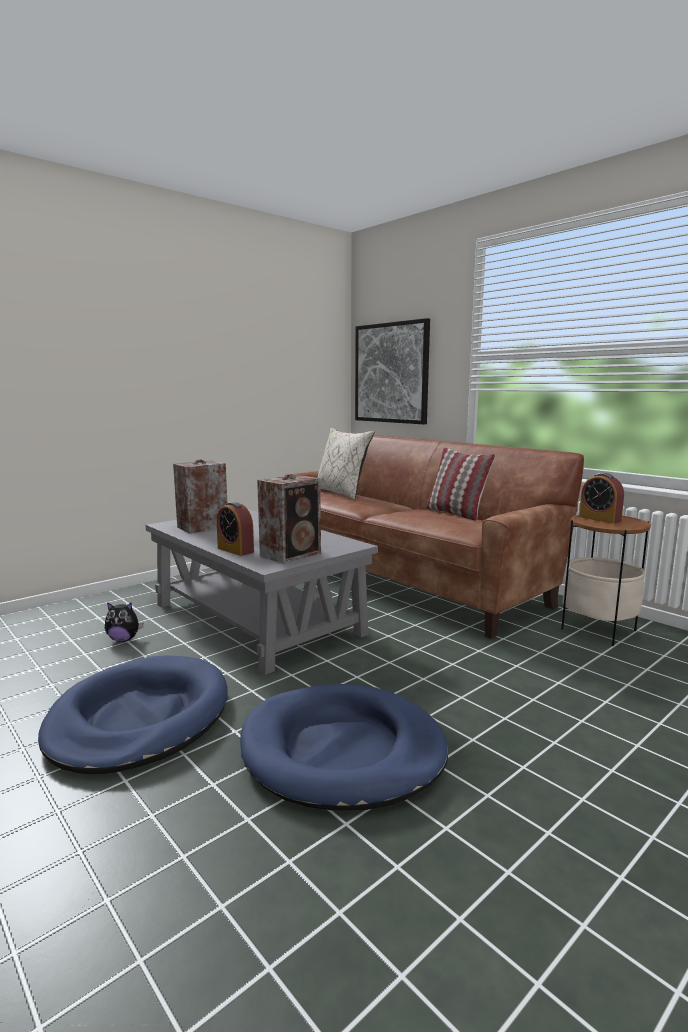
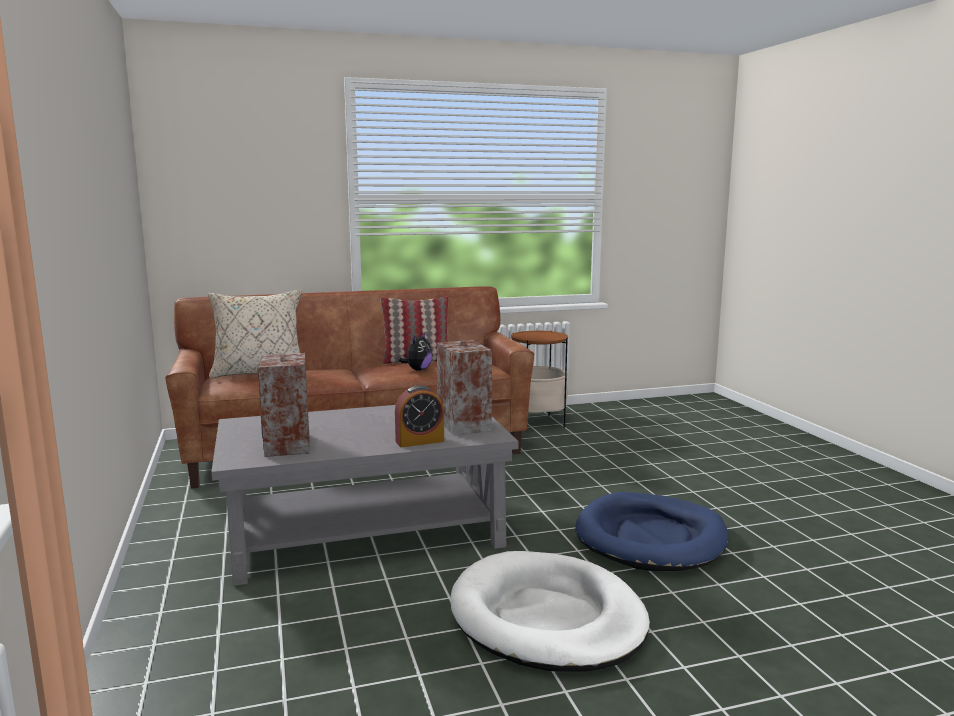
camera: 65 degrees left, 0 degrees up
(124, 639) = (330, 617): plush toy -> plush toy (418, 370)
(139, 718) = (547, 618): blue dog bed -> white dog bed
(391, 373) = (226, 216): picture -> none
(599, 519) = (531, 335): alarm clock -> none

